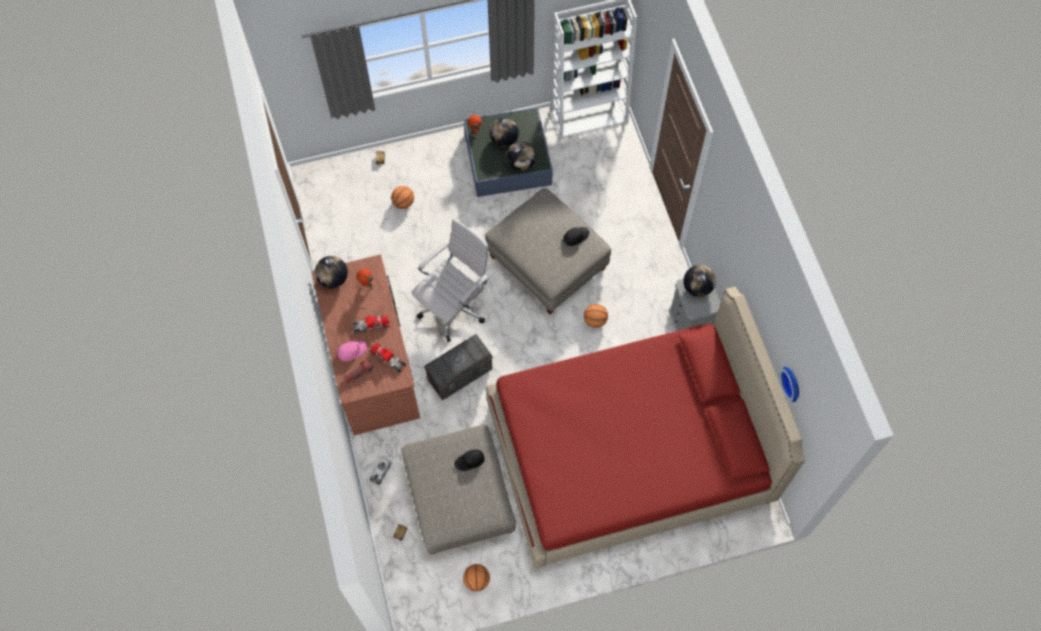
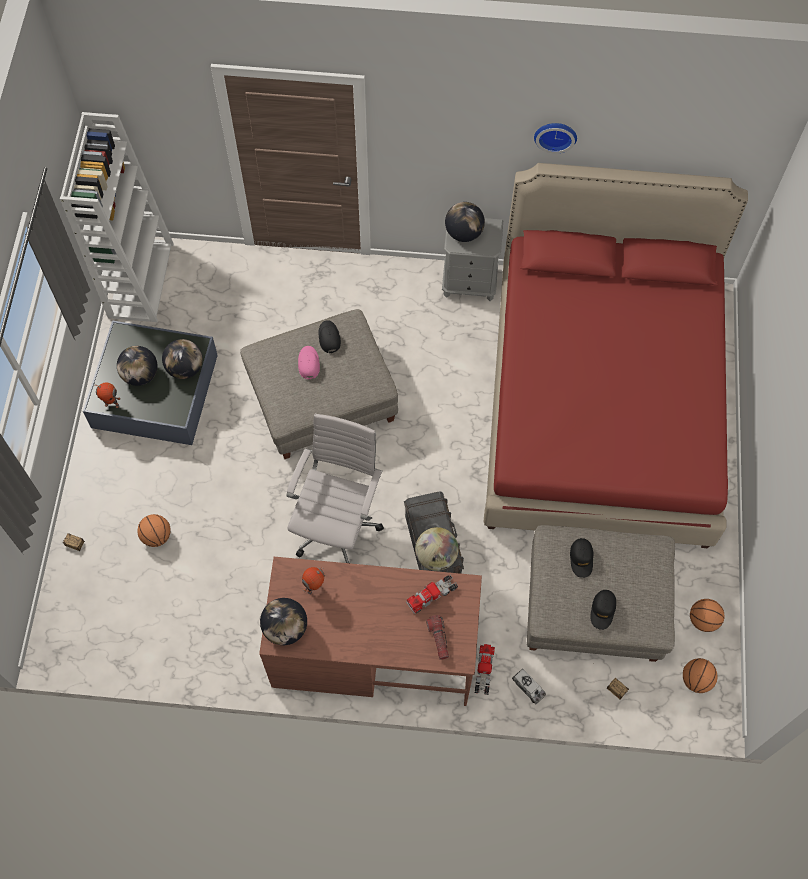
camera: 70 degrees left, 0 degrees up
(352, 351) = (403, 637): pink cap -> pink cap (308, 363)
(371, 326) = (375, 601): toy truck -> toy truck (484, 670)
(435, 487) = (603, 610): none -> black cap
(439, 367) = (436, 556): none -> globe
(455, 307) = (337, 524): white office chair -> white office chair turned 45 degrees clockwise
(595, 320) = (422, 376): basketball -> basketball (696, 680)
(792, 383) = (679, 150): wall clock -> wall clock (555, 134)

